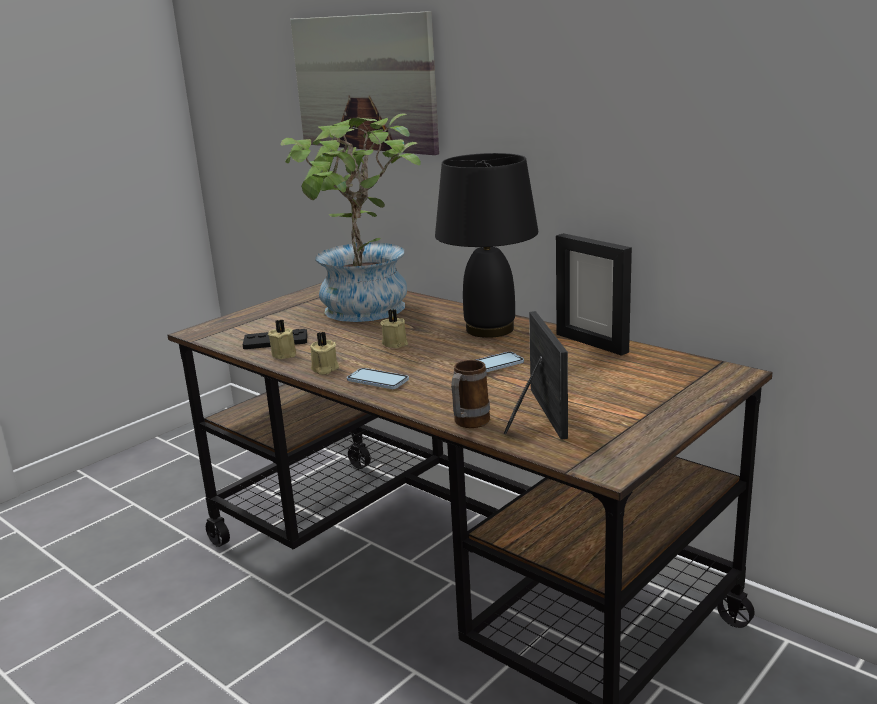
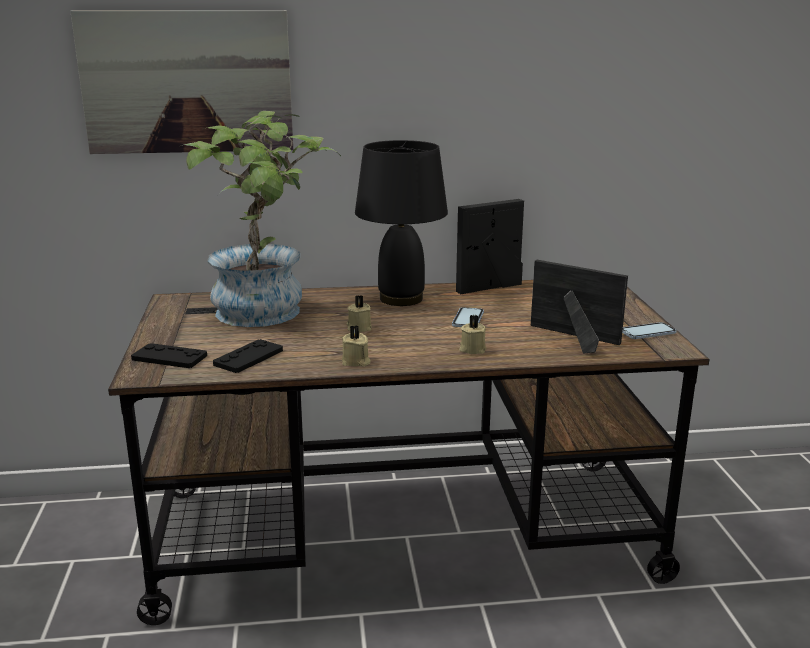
camera: 50 degrees left, 0 degrees up
(239, 325) = (169, 357): none -> black game controller
(285, 354) = (288, 363): beige candle -> beige candle (472, 349)
(377, 380) = (420, 355): phone -> phone (647, 332)
(468, 424) = (551, 357): mug -> none
(593, 342) = (489, 288): picture frame -> picture frame turned 150 degrees clockwise

